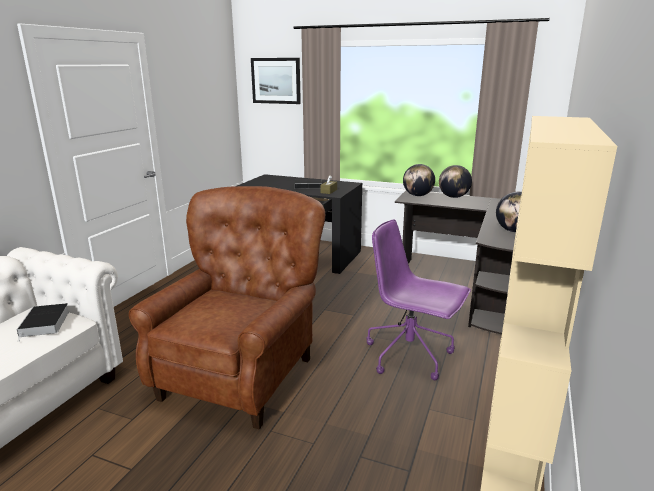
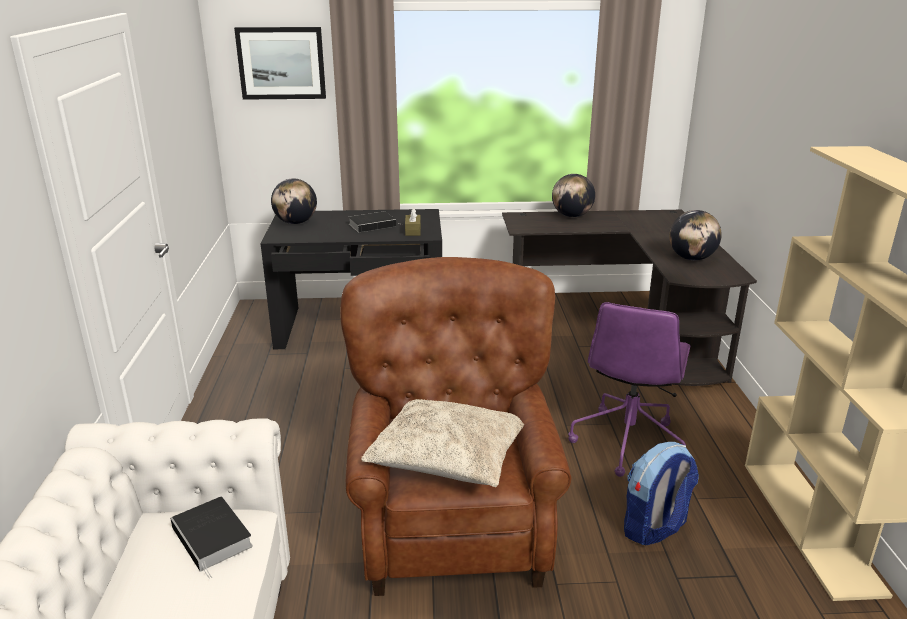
camera: 25 degrees left, 5 degrees up
(207, 315) = (448, 459): none -> beige pillow
(375, 418) = (654, 528): none -> backpack
(412, 357) = (628, 440): purple office chair -> purple office chair turned 75 degrees counterclockwise
(417, 195) = (527, 220): globe -> globe (296, 223)

